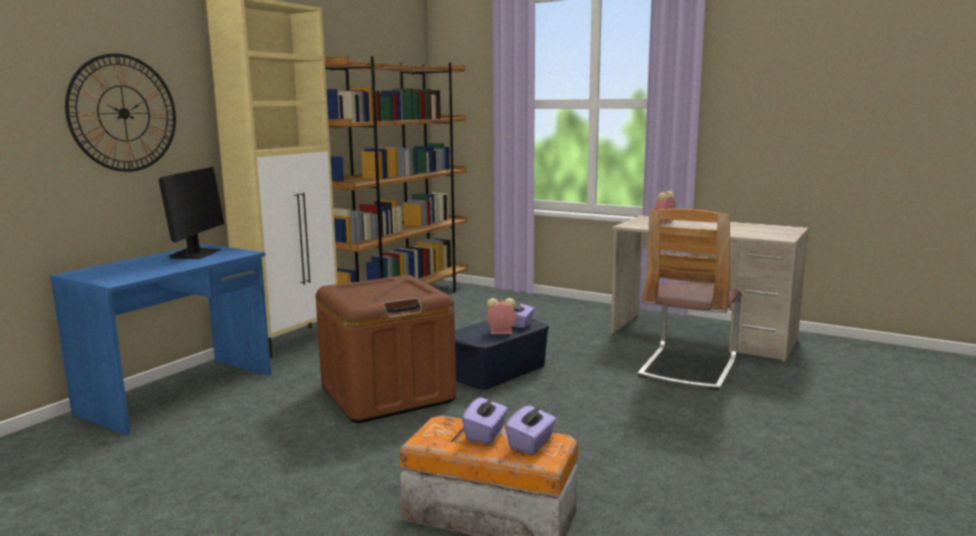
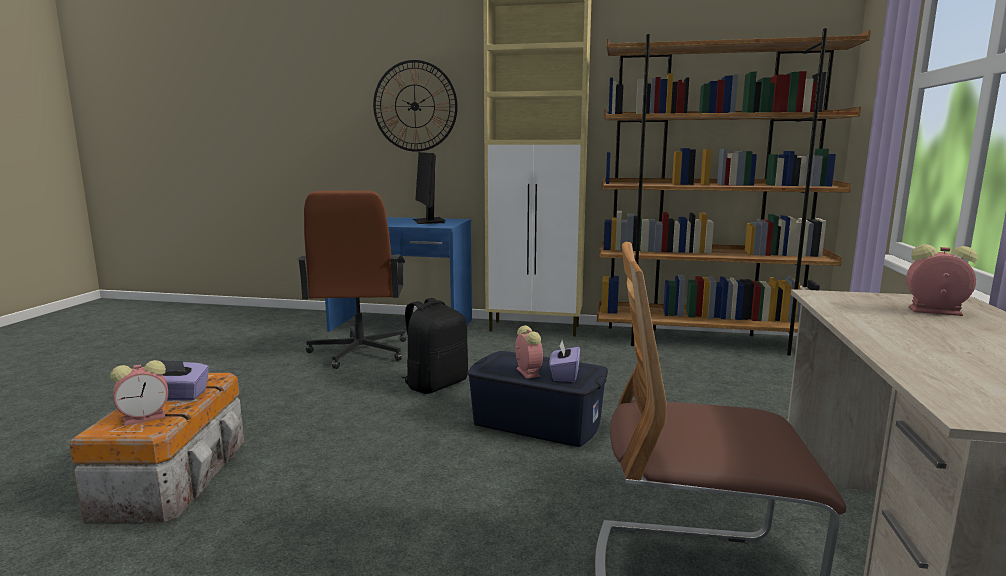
camera: 70 degrees right, 0 degrees up
(195, 254) = (429, 221): monitor -> monitor turned 90 degrees clockwise
(244, 420) = (359, 352): none -> brown office chair
(387, 394) = (436, 384): brown storage box -> black backpack
(531, 443) = (146, 417): purple tissue box -> alarm clock

